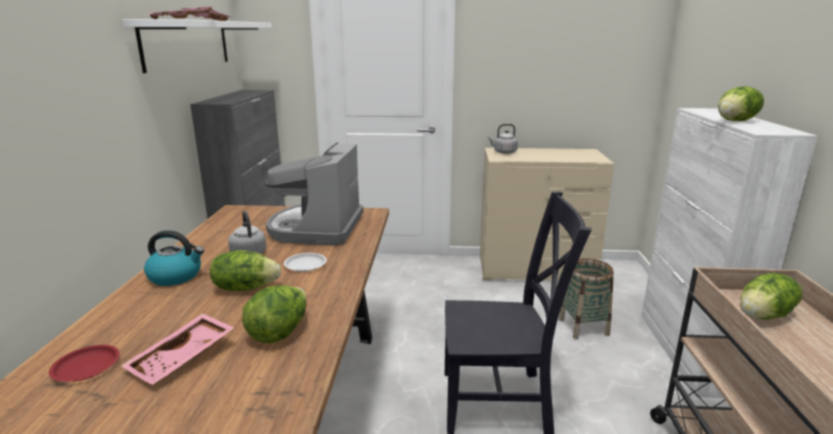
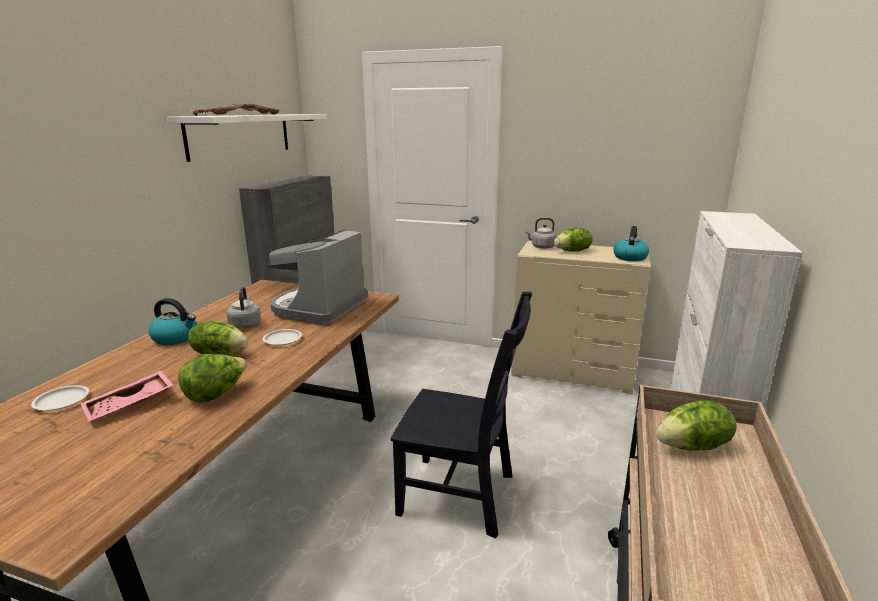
camera: 15 degrees right, 0 degrees up
(86, 367) = (61, 401): red plate -> white plate
(583, 327) = (590, 437): basket -> none
(589, 157) = (630, 257): none -> kettle
(736, 121) = (736, 230): lettuce -> lettuce (573, 251)

